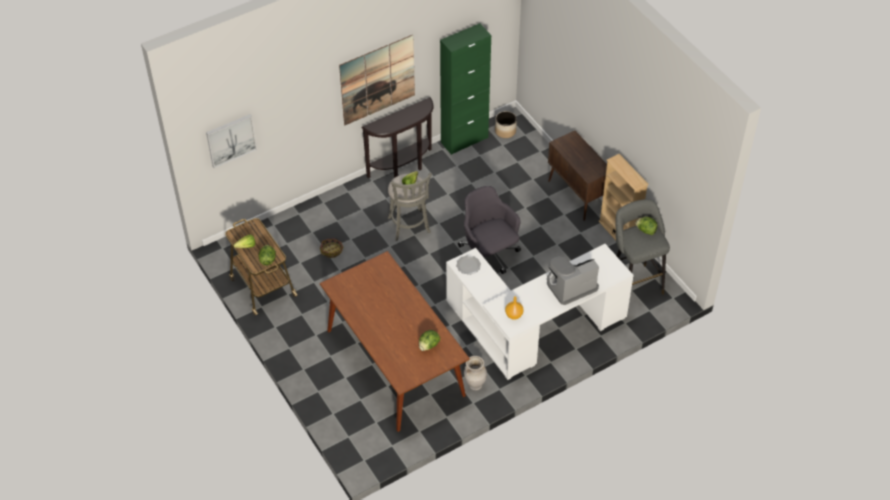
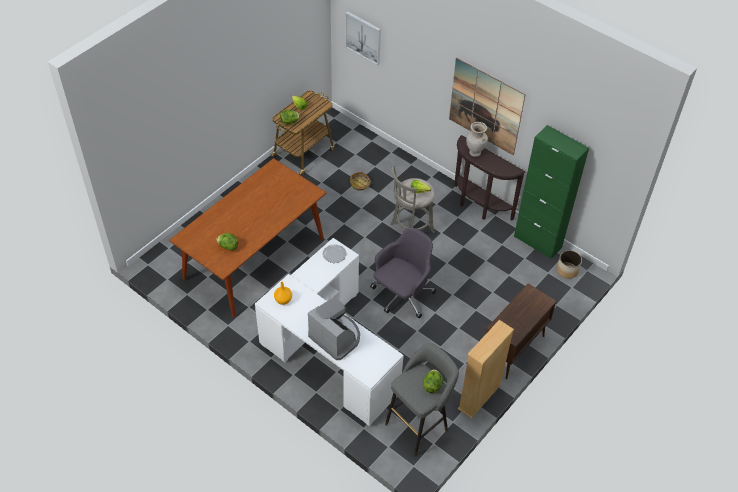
camera: 70 degrees right, 0 degrees up
(475, 385) = (248, 322): beige vase -> beige vase (475, 152)

